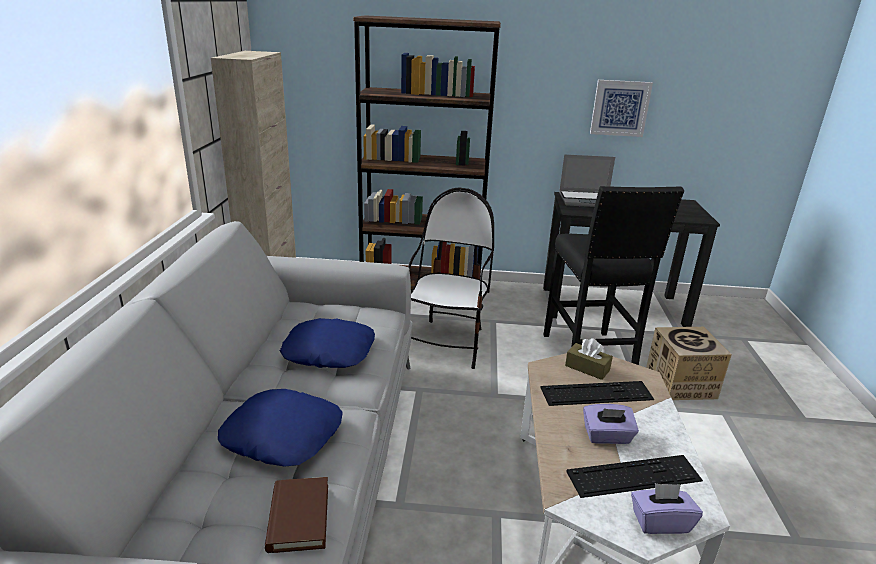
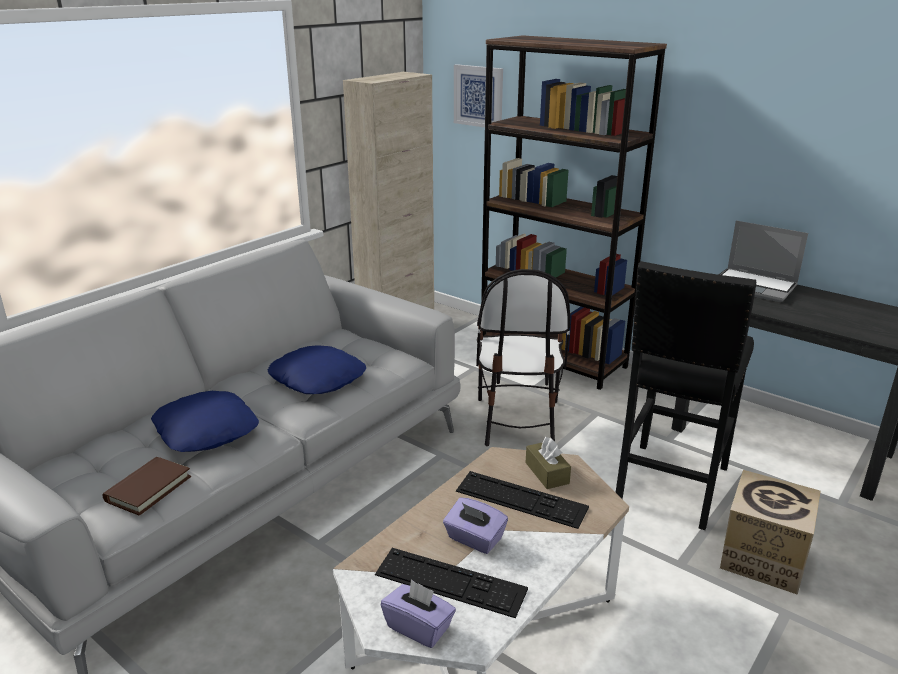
camera: 35 degrees right, 0 degrees up
(447, 344) = (517, 421): chair -> chair turned 135 degrees clockwise
(620, 108) = (827, 166): picture -> picture (478, 96)

